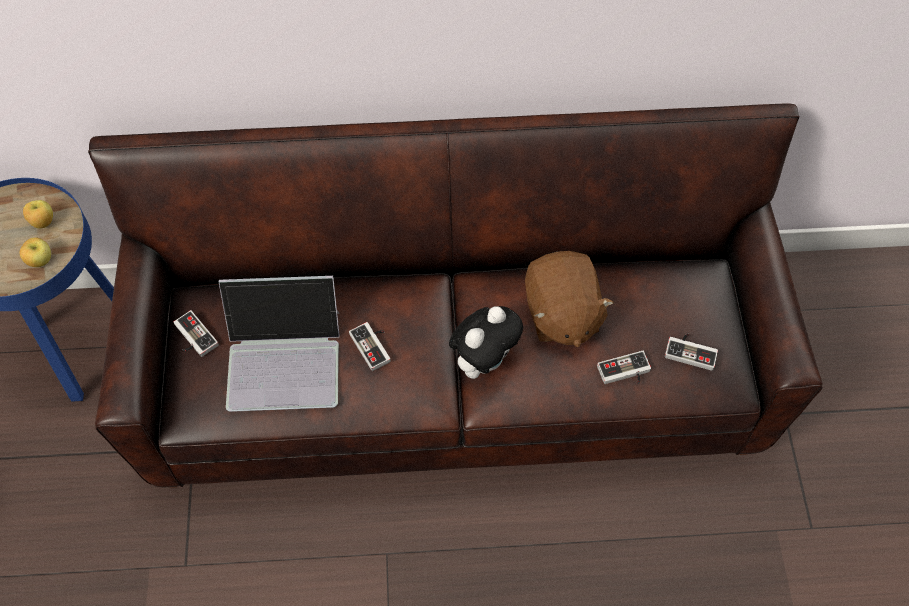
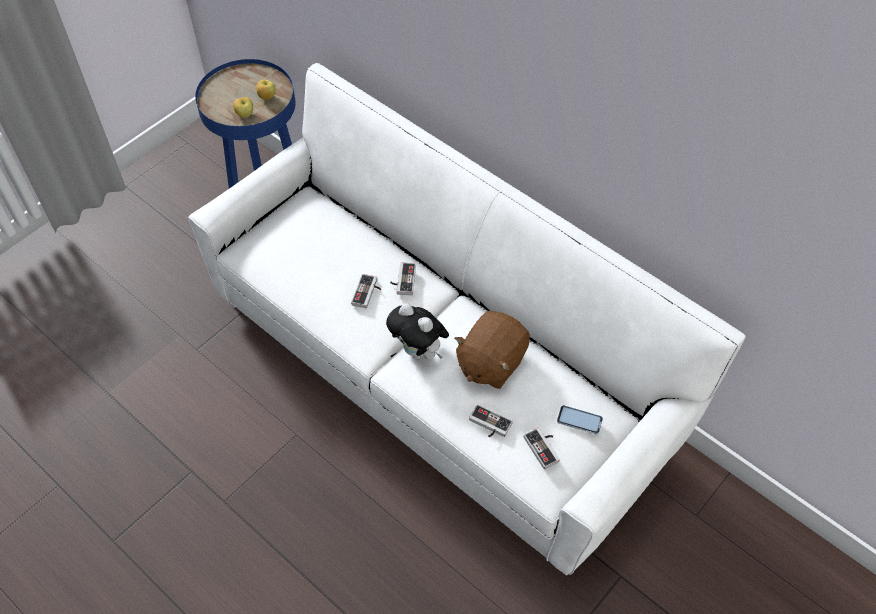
camera: 45 degrees right, 5 degrees down
(192, 338) = (285, 215): game controller -> game controller (402, 280)
(285, 358) = (316, 262): laptop -> none
(455, 376) = (439, 375): brown sofa -> white sofa
(484, 361) = (419, 351): plush toy -> plush toy turned 45 degrees clockwise
(690, 301) = (579, 420): none -> phone

